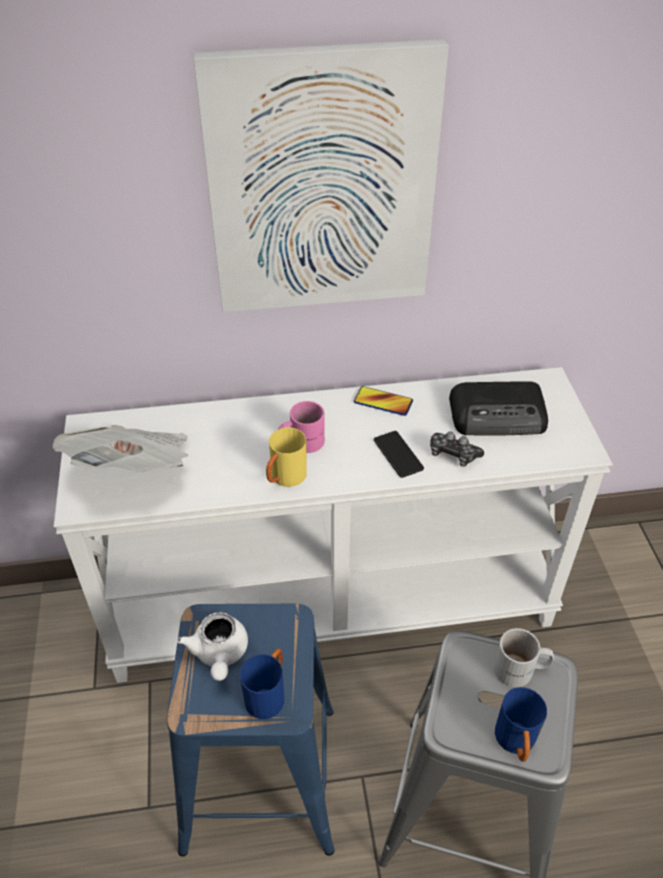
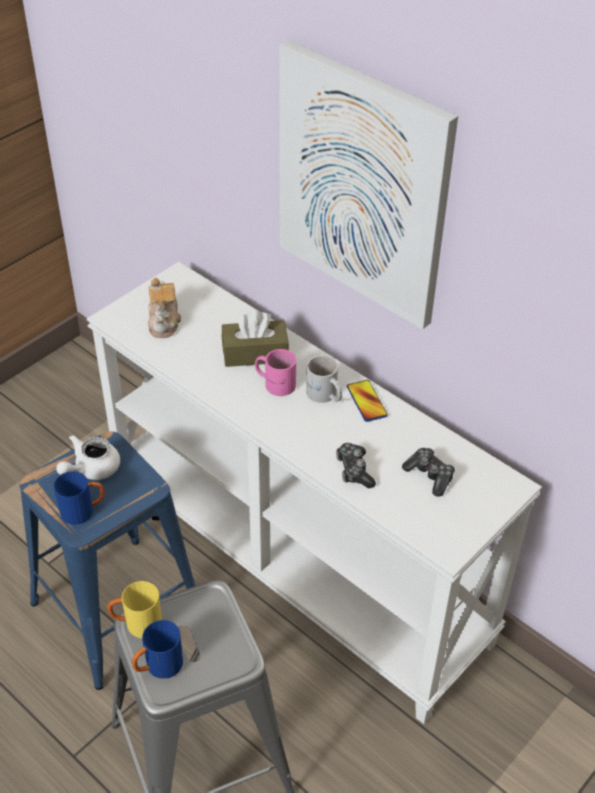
camera: 50 degrees right, 0 degrees up
(135, 470) = (164, 322): newspaper -> teapot
(250, 434) = (255, 353): none -> brown tissue box
(284, 479) = (231, 395): yellow mug -> yellow mug (137, 624)
(398, 454) = (319, 440): phone -> none
(499, 415) = (430, 476): radio -> game controller
(521, 670) = (223, 640): white mug -> white mug (324, 396)

